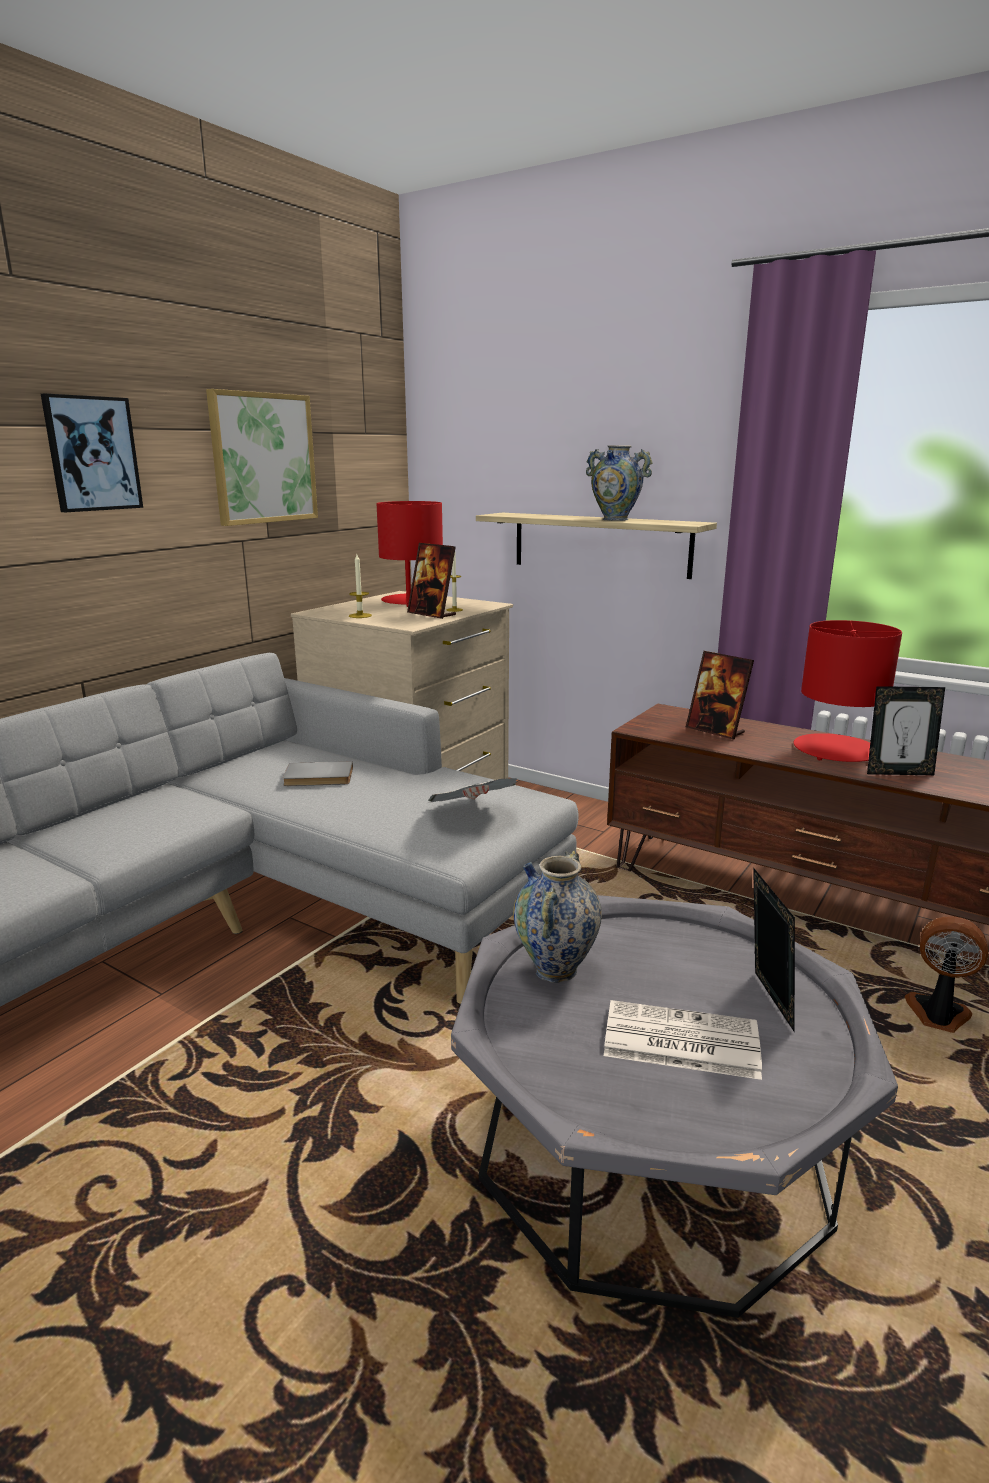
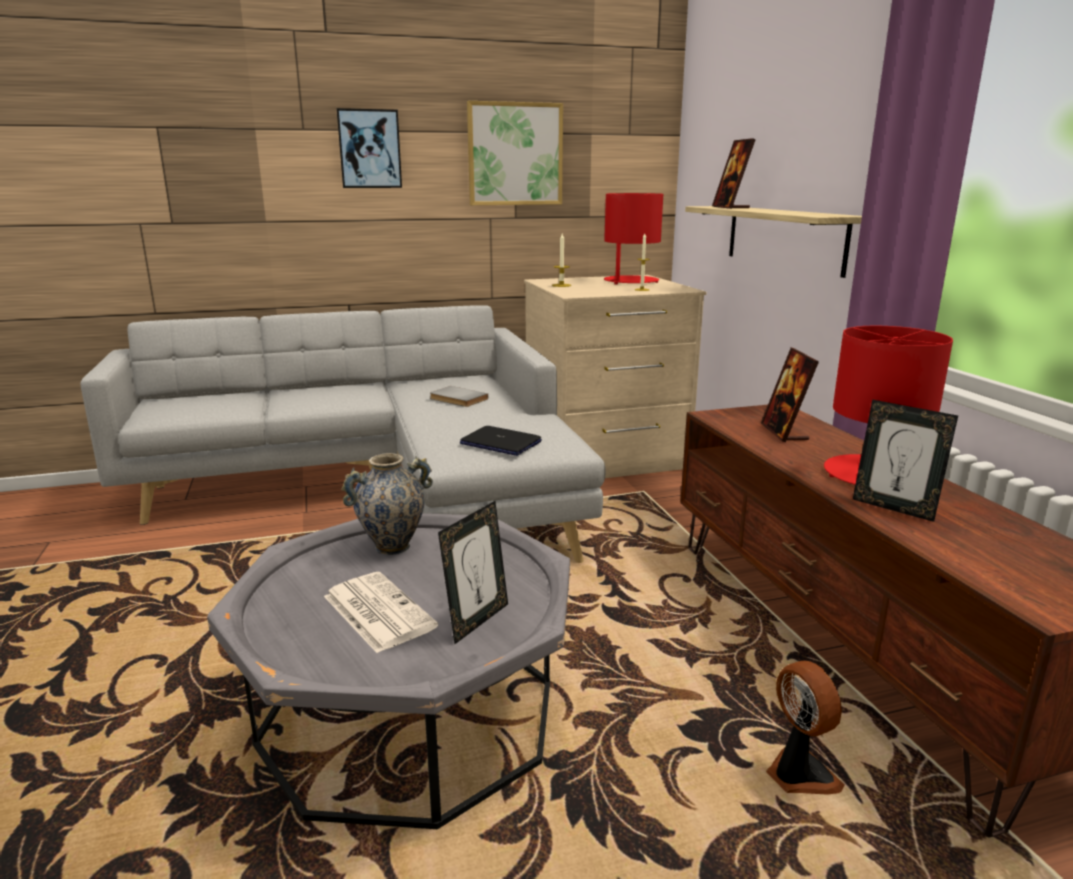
camera: 40 degrees right, 0 degrees up
(432, 614) = (614, 290): picture frame -> picture frame (730, 207)
(472, 814) = (500, 443): newspaper -> laptop
(615, 519) = (778, 211): vase -> none

